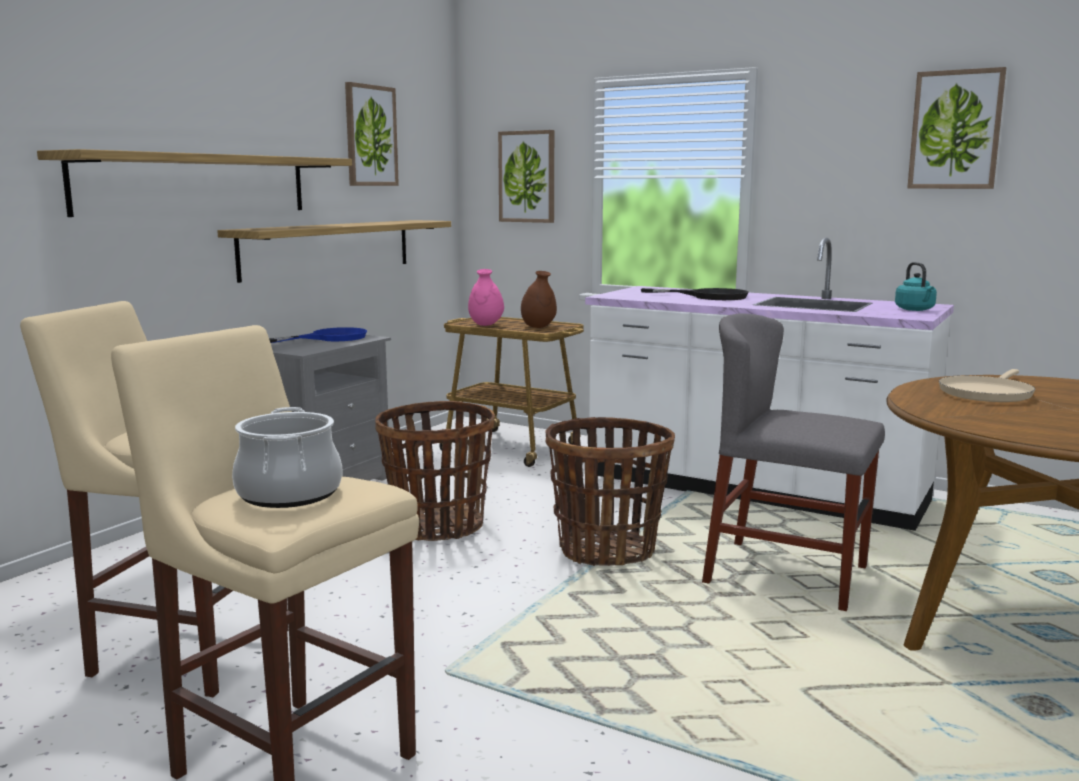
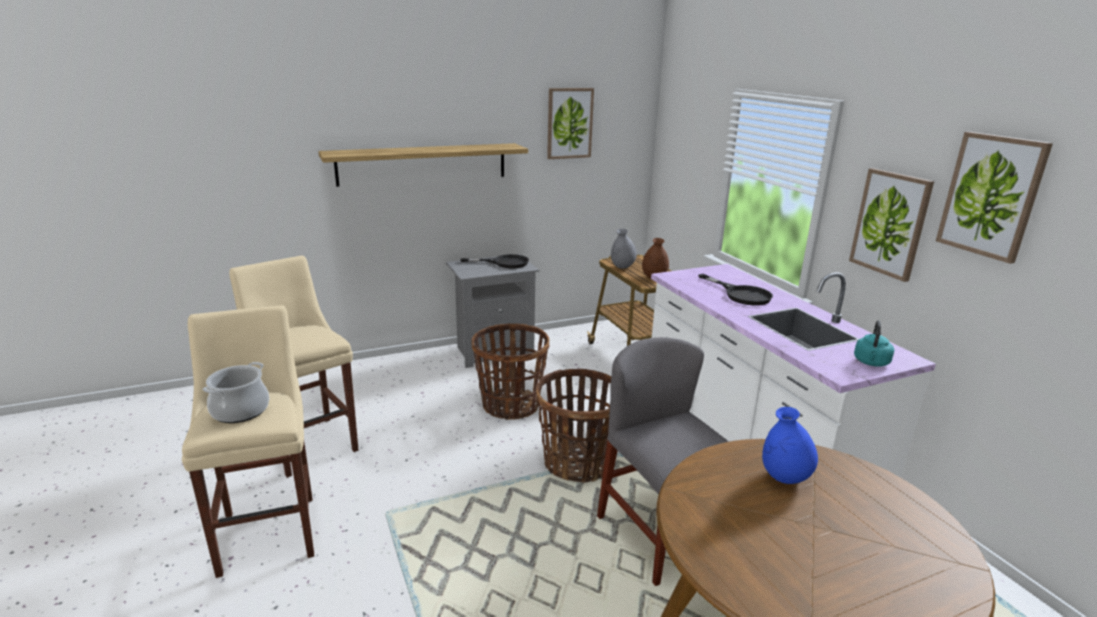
camera: 35 degrees right, 10 degrees up
(328, 248) = (525, 200): shelf -> none
(329, 338) = (504, 263): blue frying pan -> black frying pan
(486, 324) = (622, 267): pink vase -> grey vase
(527, 177) = (689, 157): picture -> picture (890, 223)
(986, 393) = (784, 478): beige frying pan -> blue vase

